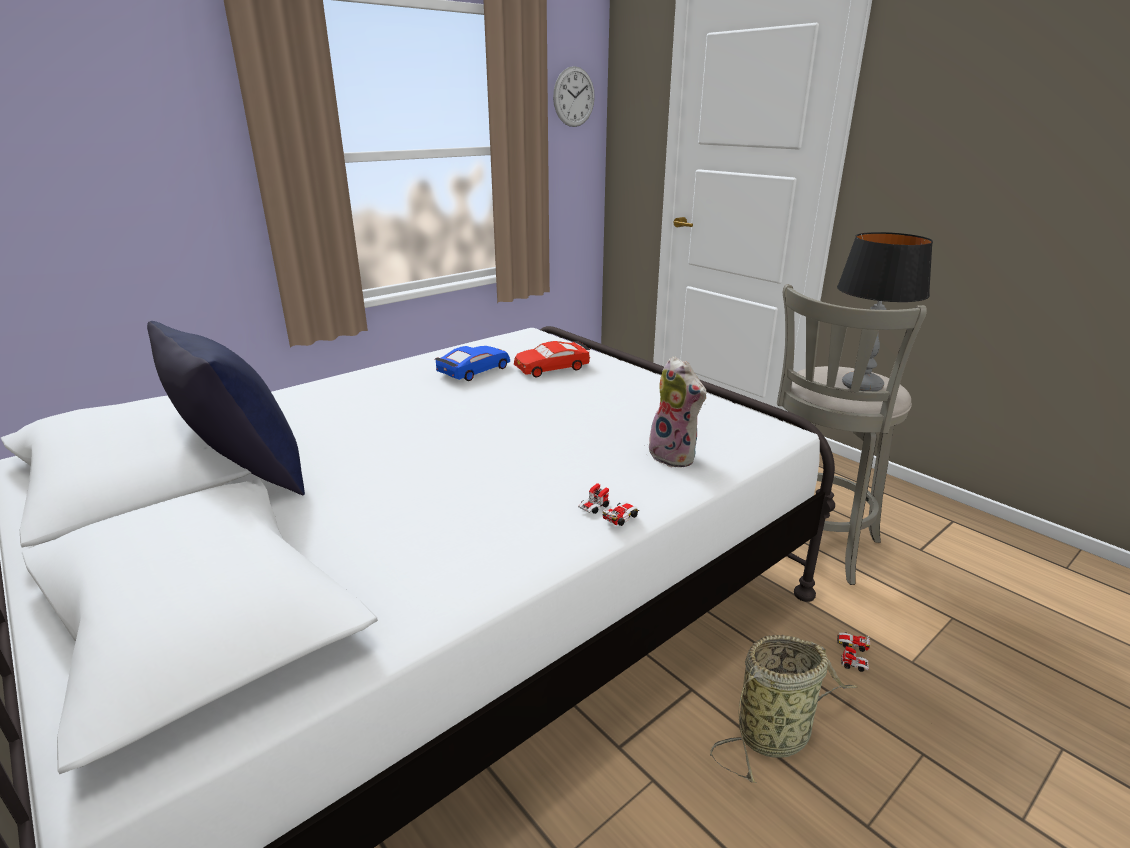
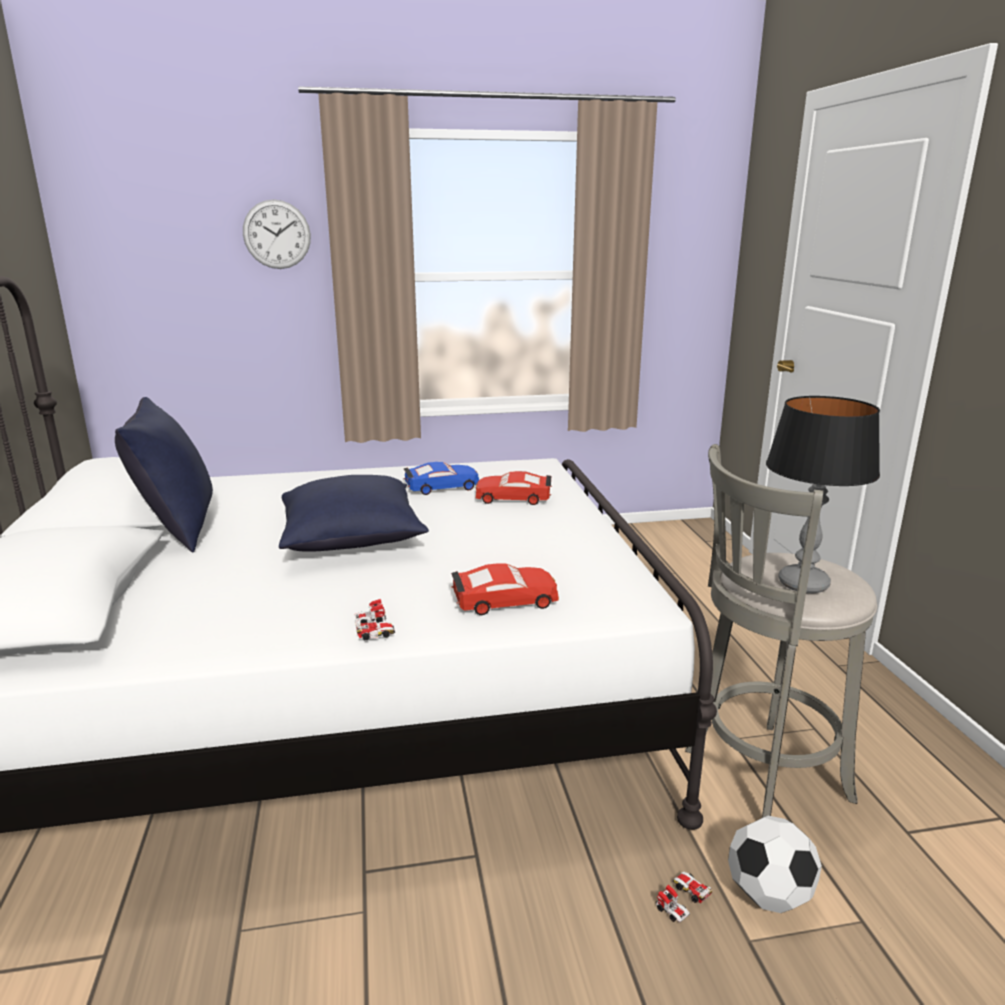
camera: 30 degrees right, 5 degrees down
(462, 438) = (352, 540): none -> blue pillow
(574, 97) = (694, 220): wall clock -> wall clock (277, 234)
(675, 456) = (504, 600): plush toy -> red toy car
(776, 734) = (515, 932): basket -> none
(893, 625) = (768, 895): none -> football

